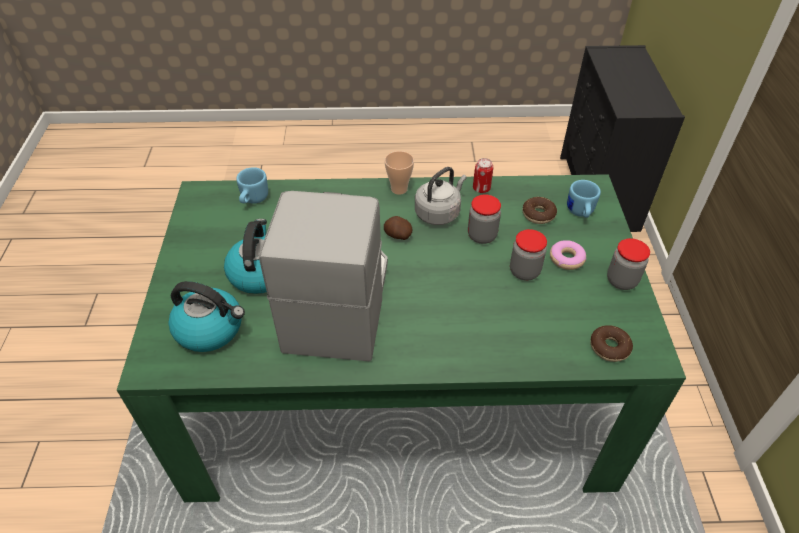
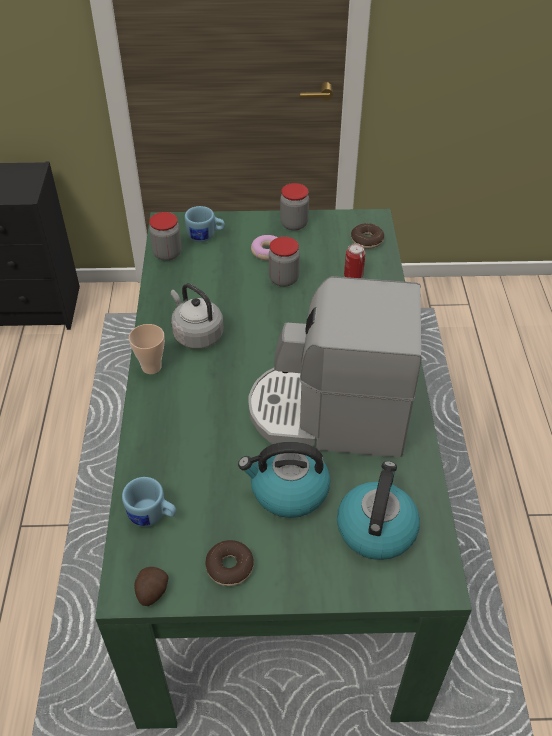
camera: 90 degrees left, 0 degrees up
(397, 236) = (230, 368): potato -> potato (151, 592)
(481, 188) = (160, 300): can -> can (353, 275)
(482, 236) = (234, 304): jar -> jar (167, 253)
(538, 214) = (205, 263): donut -> donut (229, 567)

